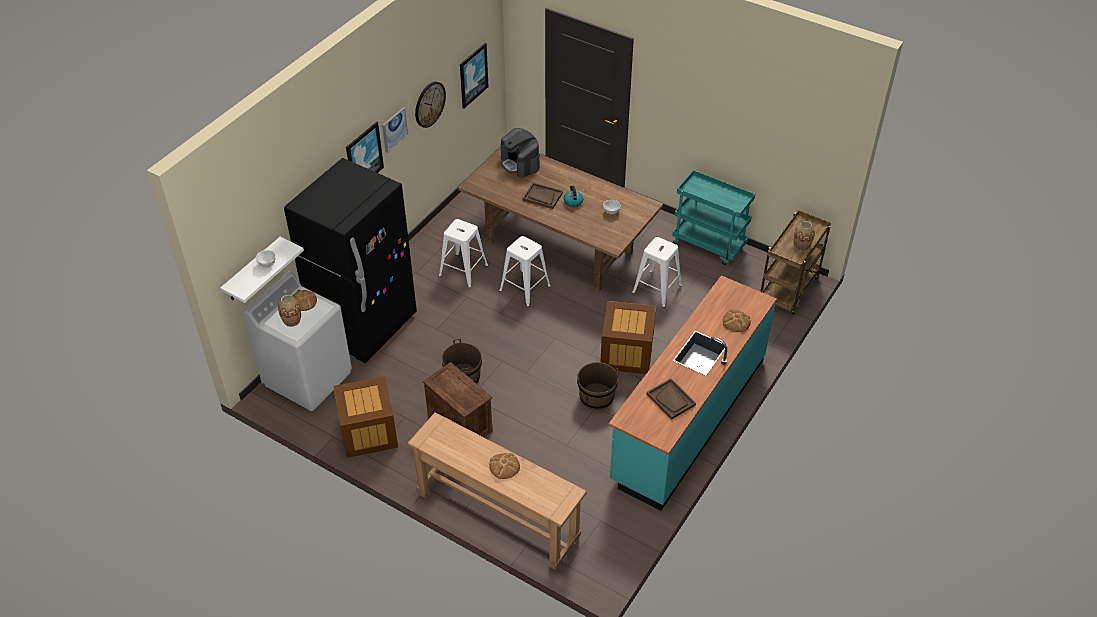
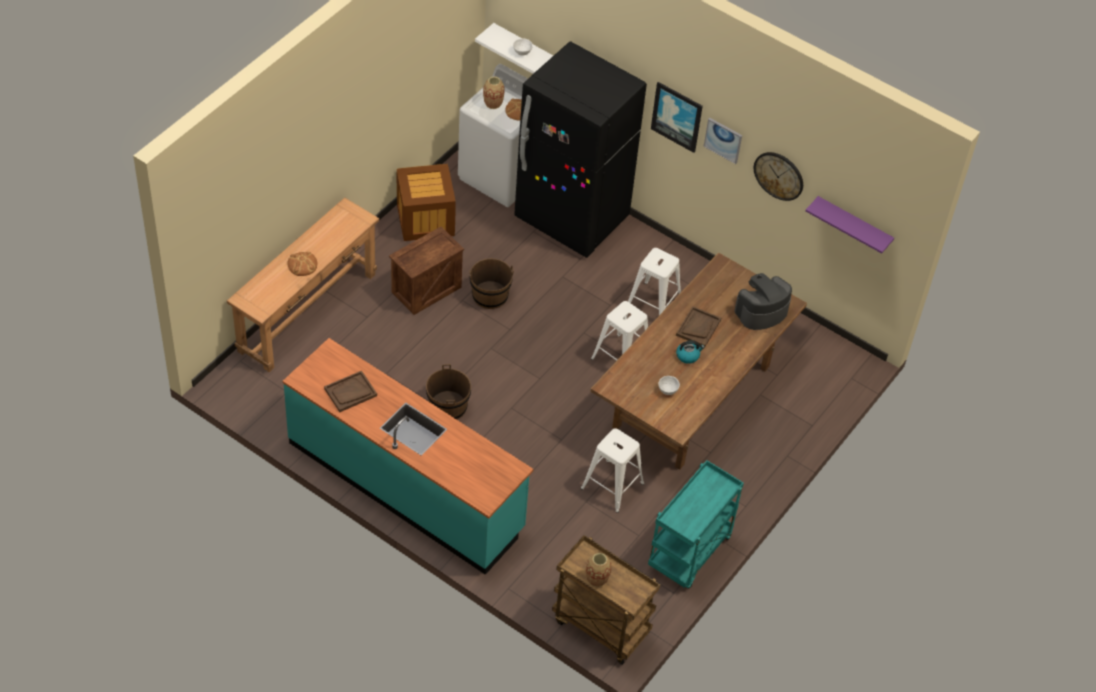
camera: 90 degrees right, 5 degrees up
(473, 75) = (853, 225): picture -> purple shelf
(626, 354) = (509, 442): crate -> none
(736, 322) = (455, 469): bread -> none

